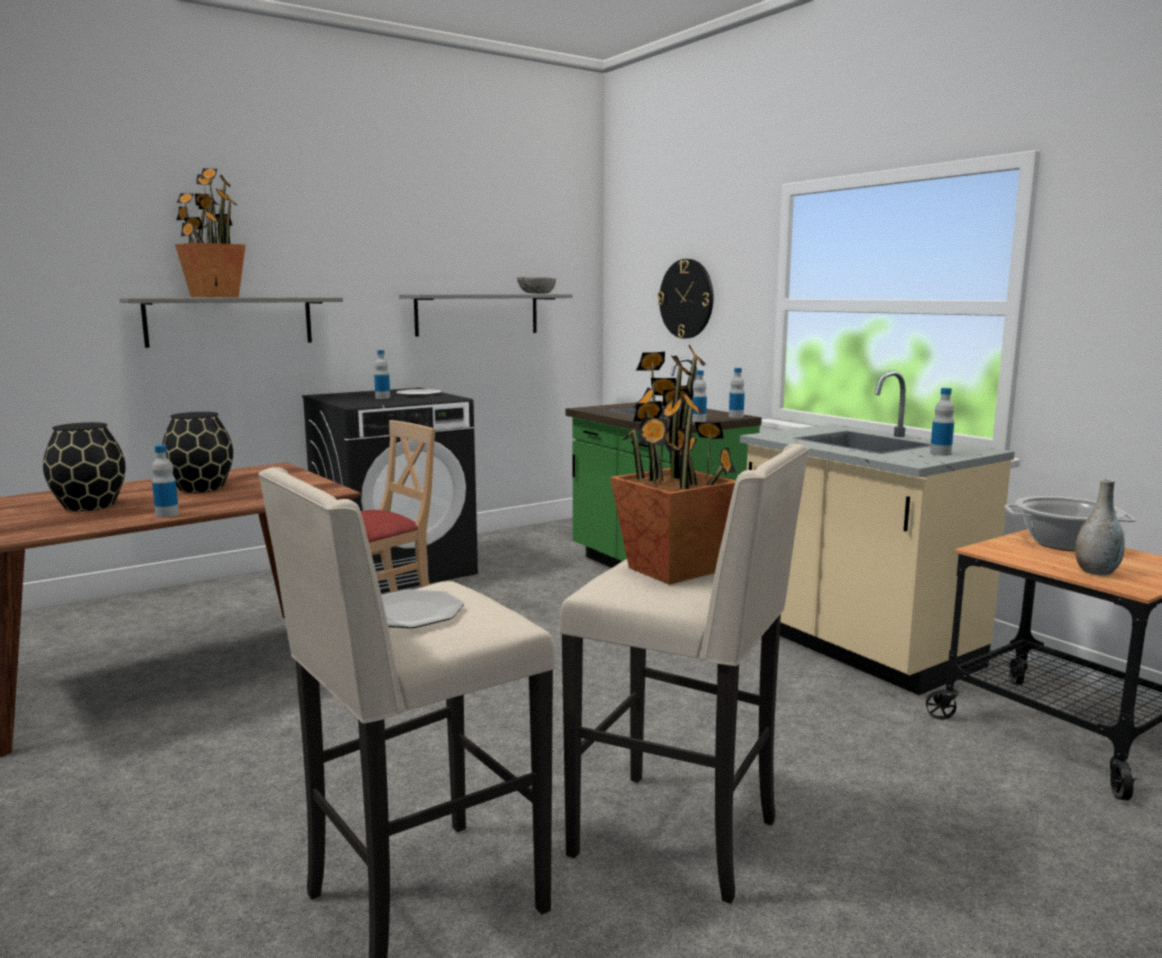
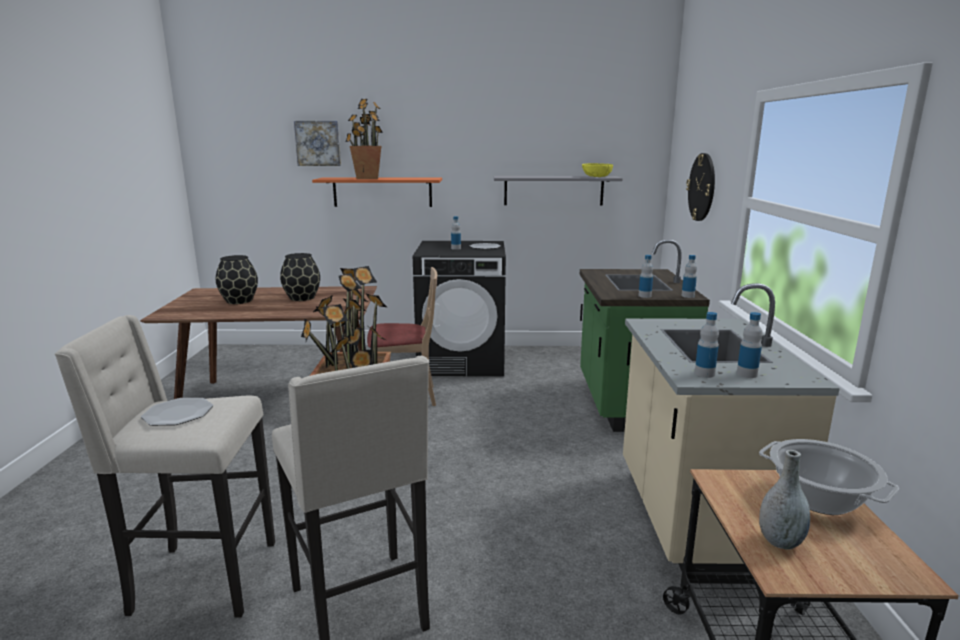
camera: 35 degrees right, 5 degrees up
(111, 239) = (318, 143): none -> picture
(167, 515) = (253, 314): bottle -> bottle (704, 374)
(230, 321) = (382, 192): grey shelf -> orange shelf
(536, 293) = (596, 176): grey bowl -> yellow bowl

